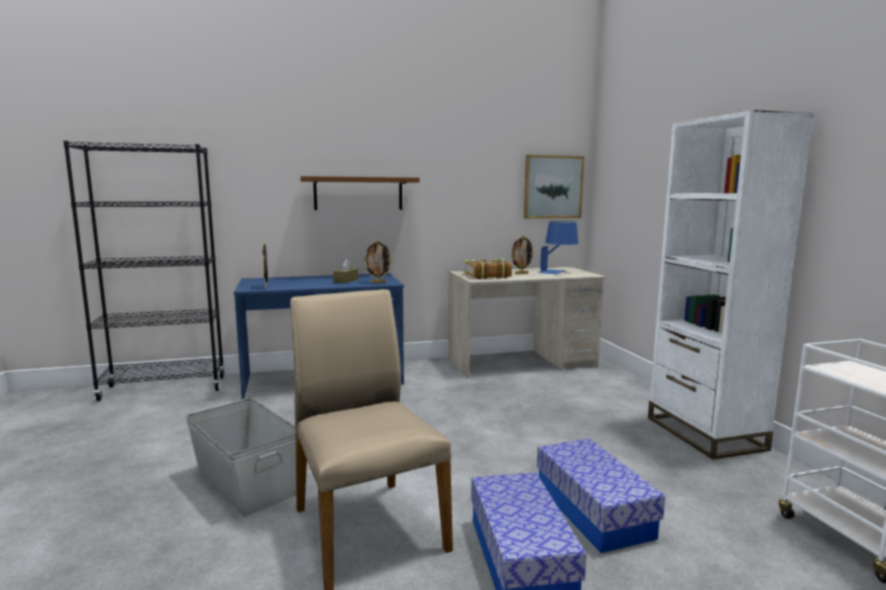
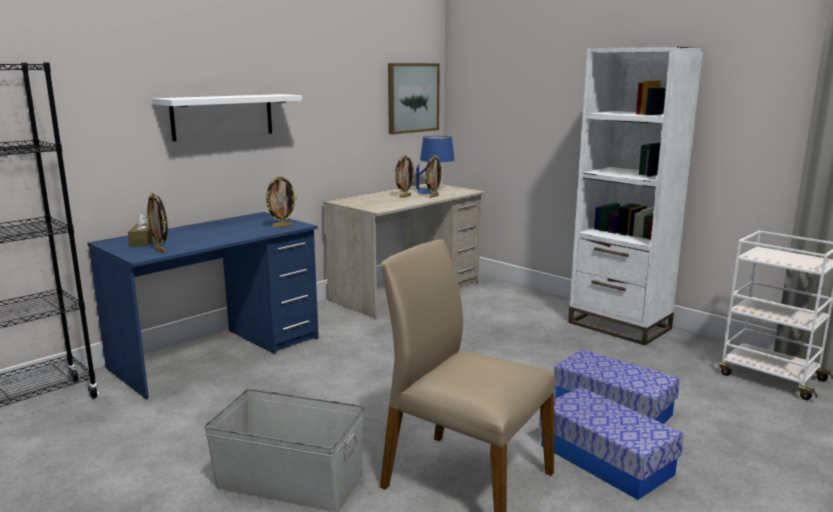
camera: 30 degrees left, 5 degrees up
(346, 281) = (238, 228): brown tissue box -> brown tissue box (143, 241)
(358, 193) = (223, 116): brown shelf -> white shelf
(486, 276) = (377, 203): book -> none
(546, 276) = (433, 196): none -> picture frame

